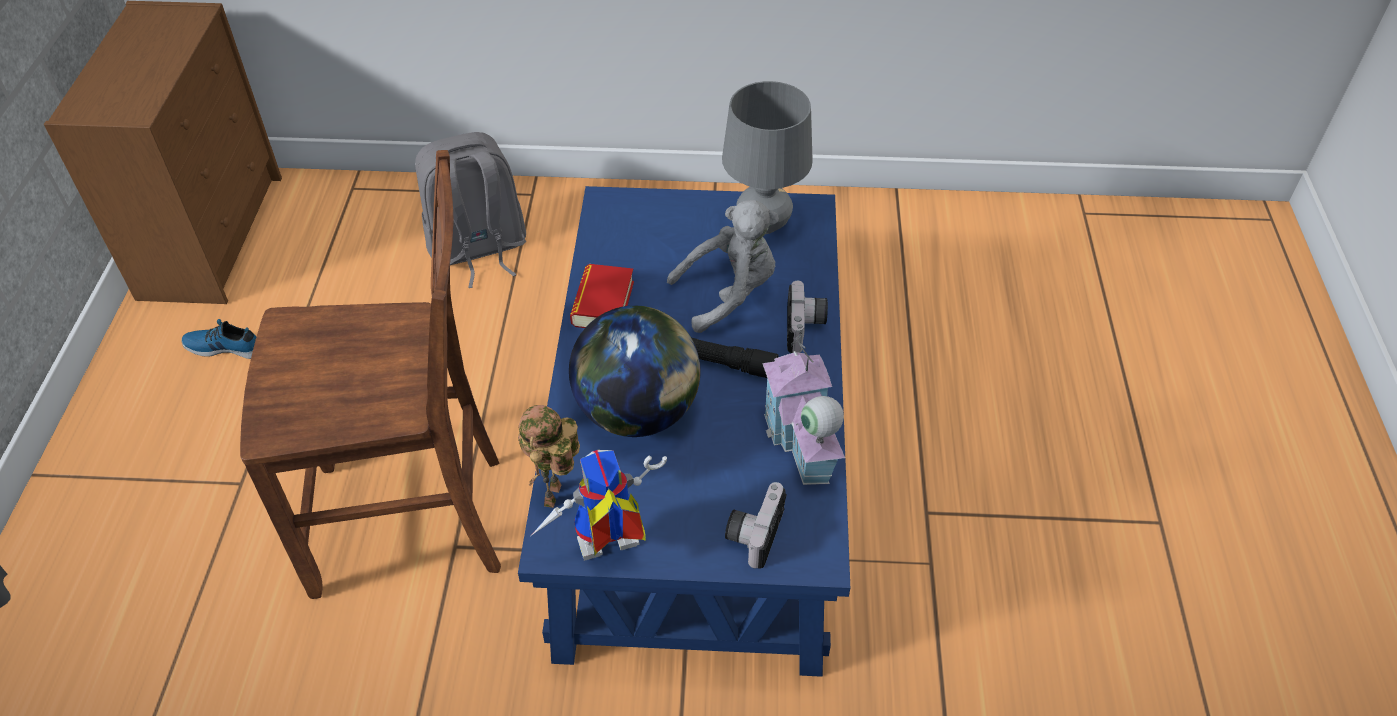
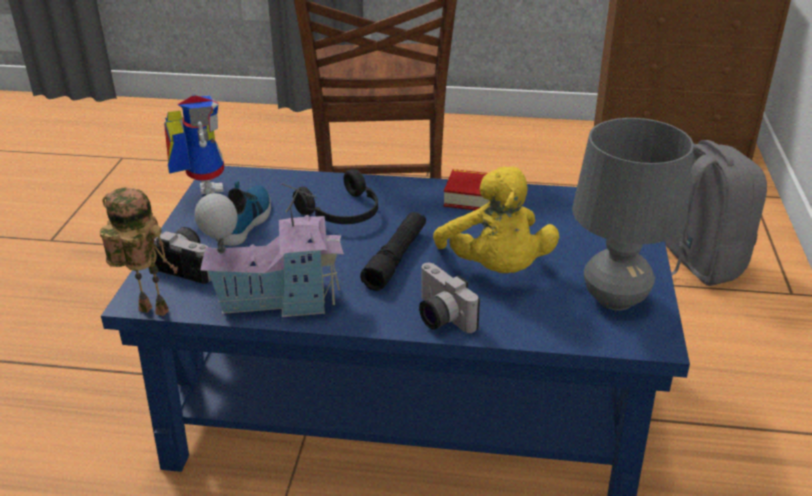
camera: 95 degrees right, 15 degrees down
(225, 346) = (553, 158): shoe -> shoe (247, 221)
(555, 498) = (265, 177): toy robot -> toy robot (149, 312)
(638, 412) = (343, 213): globe -> black headphones
(729, 293) = (495, 269): grey plush toy -> yellow plush toy
(806, 328) = (439, 317): camera -> camera turned 45 degrees clockwise

